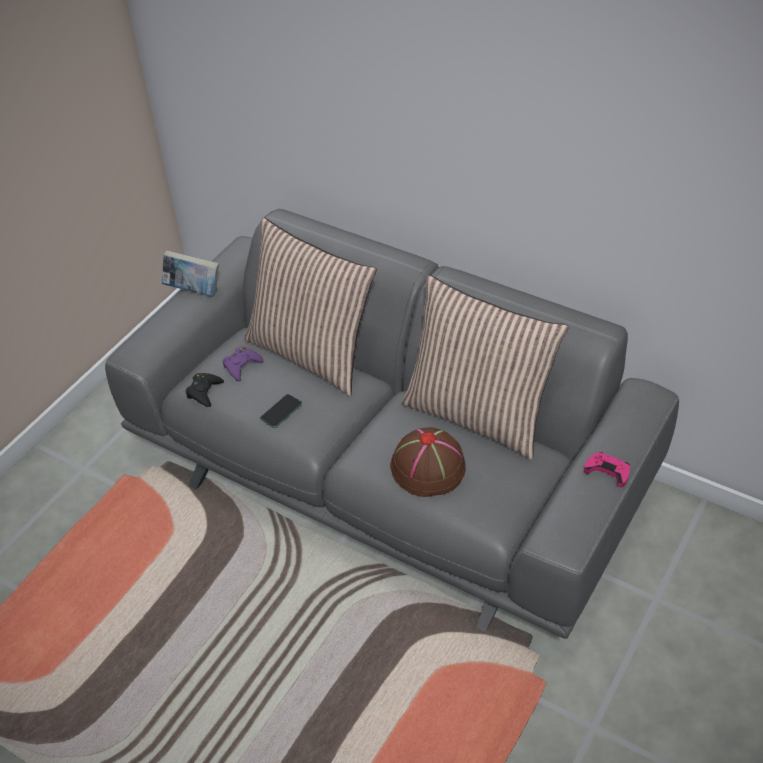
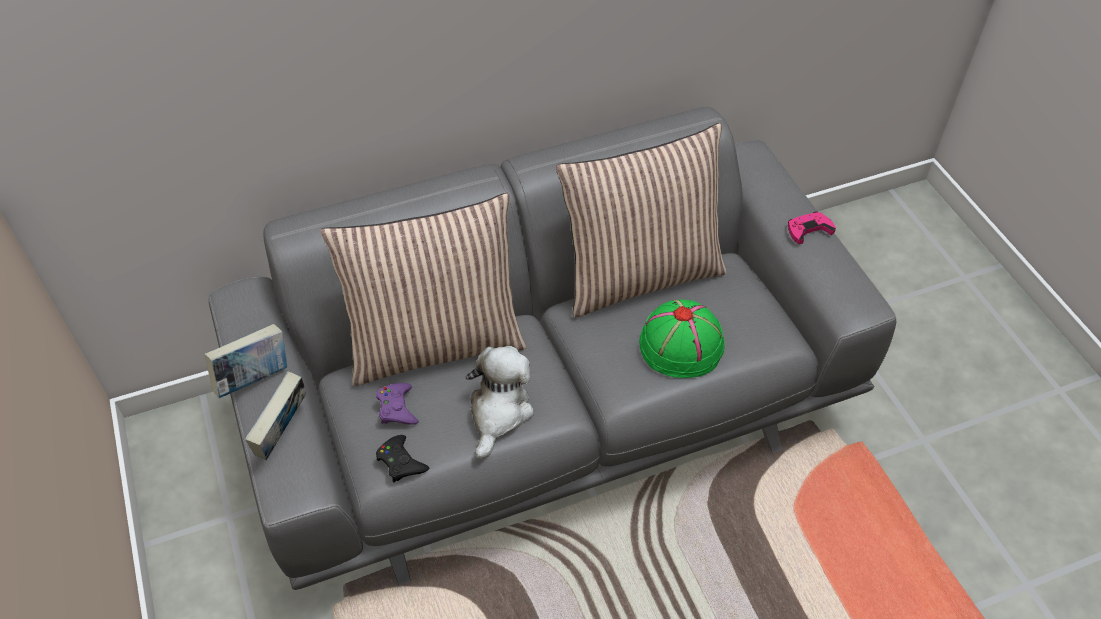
camera: 55 degrees left, 5 degrees up
(167, 326) = (283, 433): none -> book
(281, 411) = (499, 412): phone -> plush toy
(428, 468) = (682, 345): brown hat -> green hat

